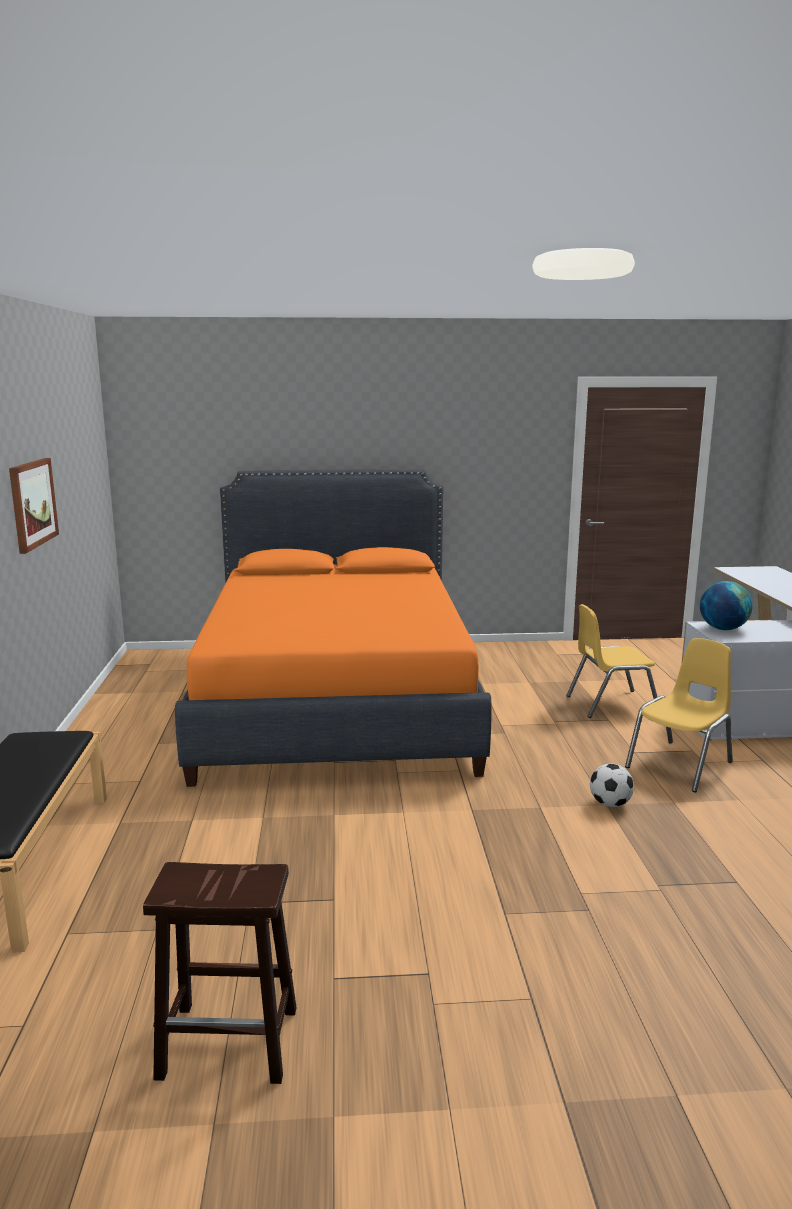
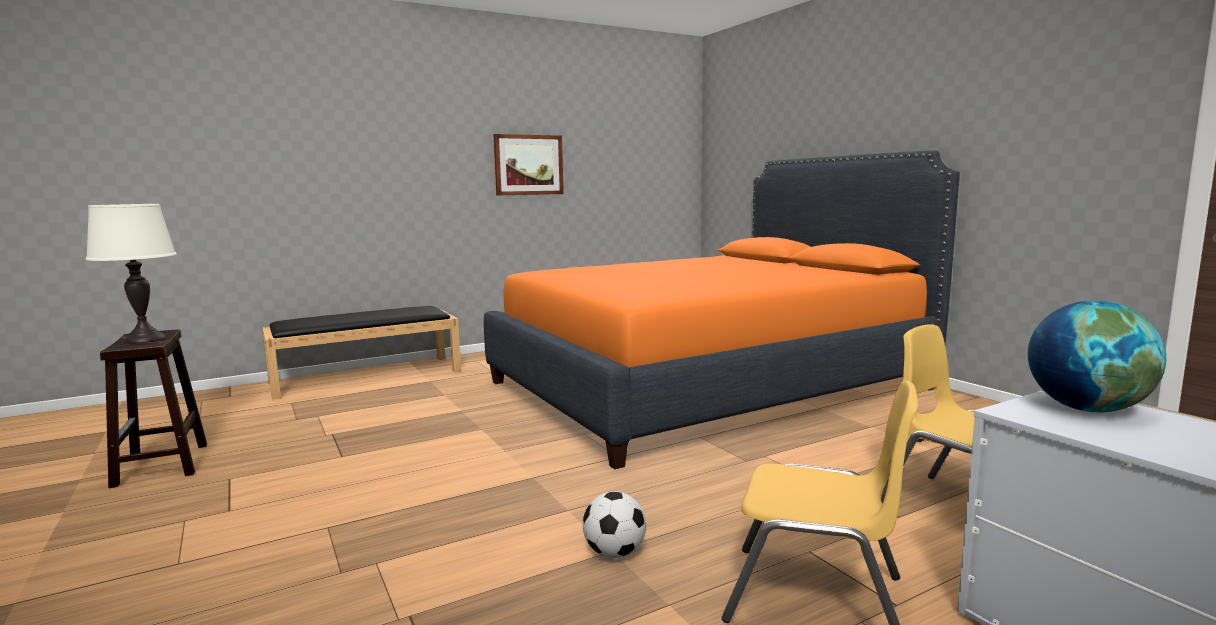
camera: 65 degrees right, 5 degrees down
(215, 882) = (145, 339): none -> white table lamp

